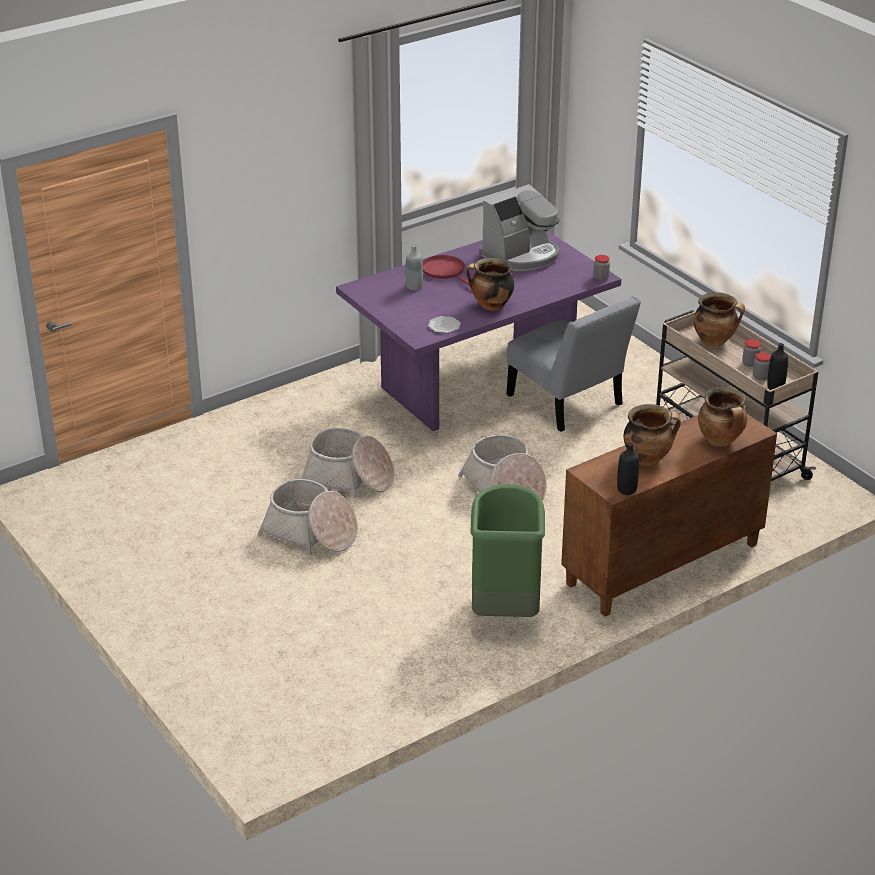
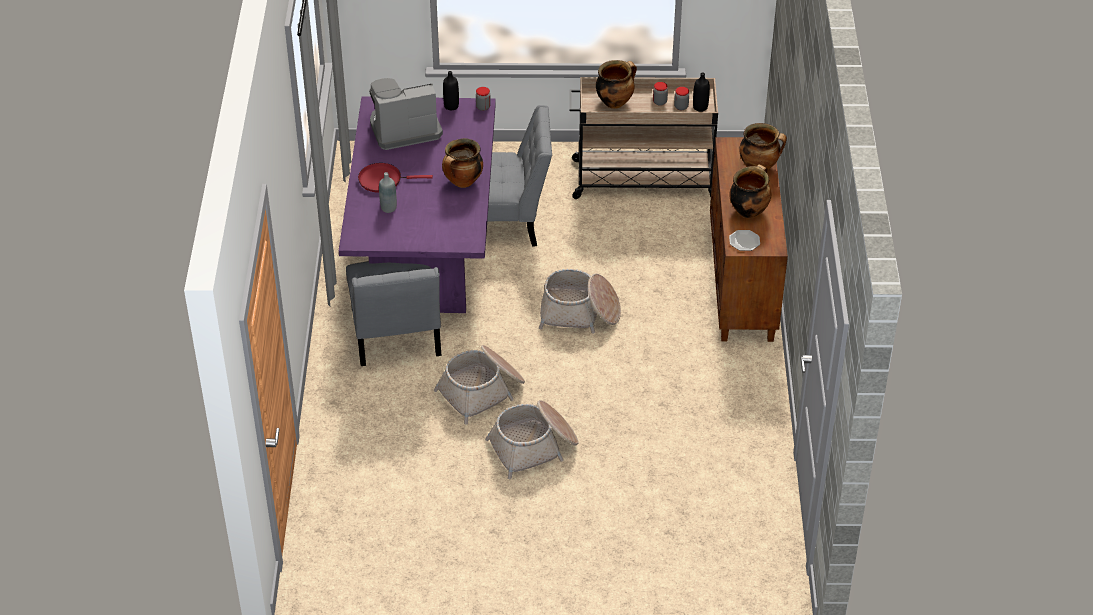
camera: 55 degrees left, 10 degrees up
(364, 410) = (396, 337): none -> grey chair
(444, 326) = (466, 221): plate -> plate (744, 241)
(504, 609) = (722, 387): green trash can -> none
(521, 255) = (404, 129): coffee machine -> coffee machine turned 105 degrees counterclockwise
(626, 489) = (776, 240): black bottle -> black bottle (451, 106)

